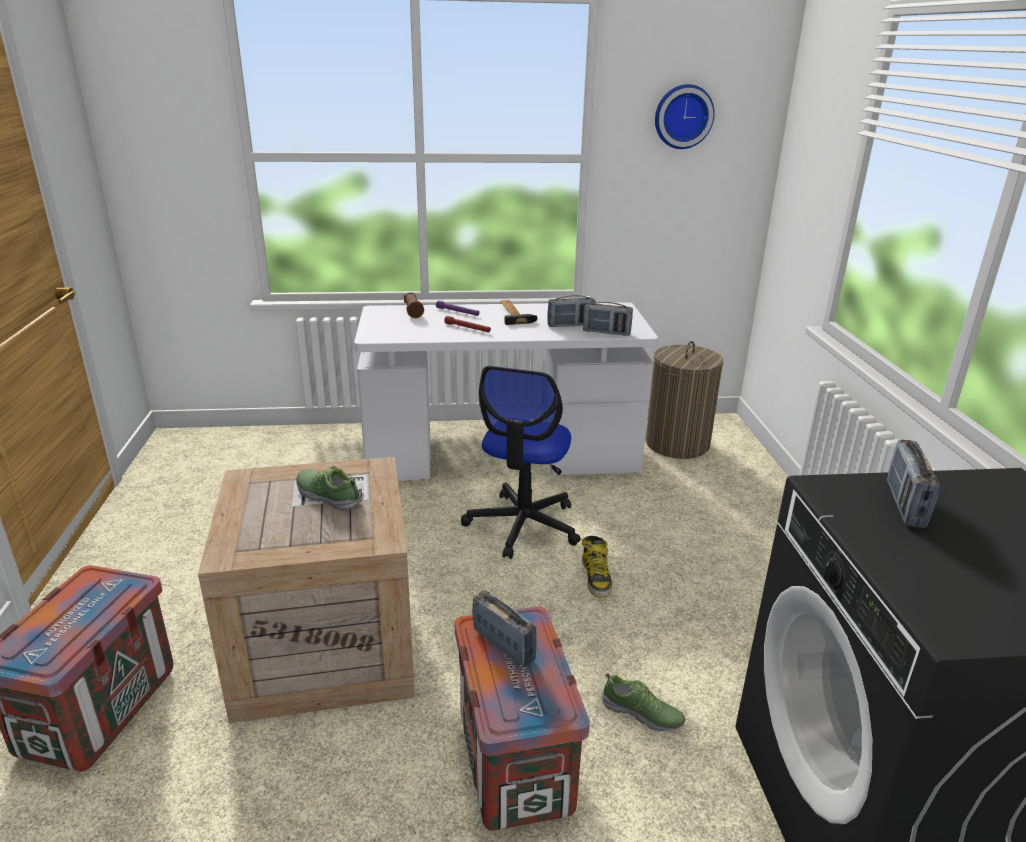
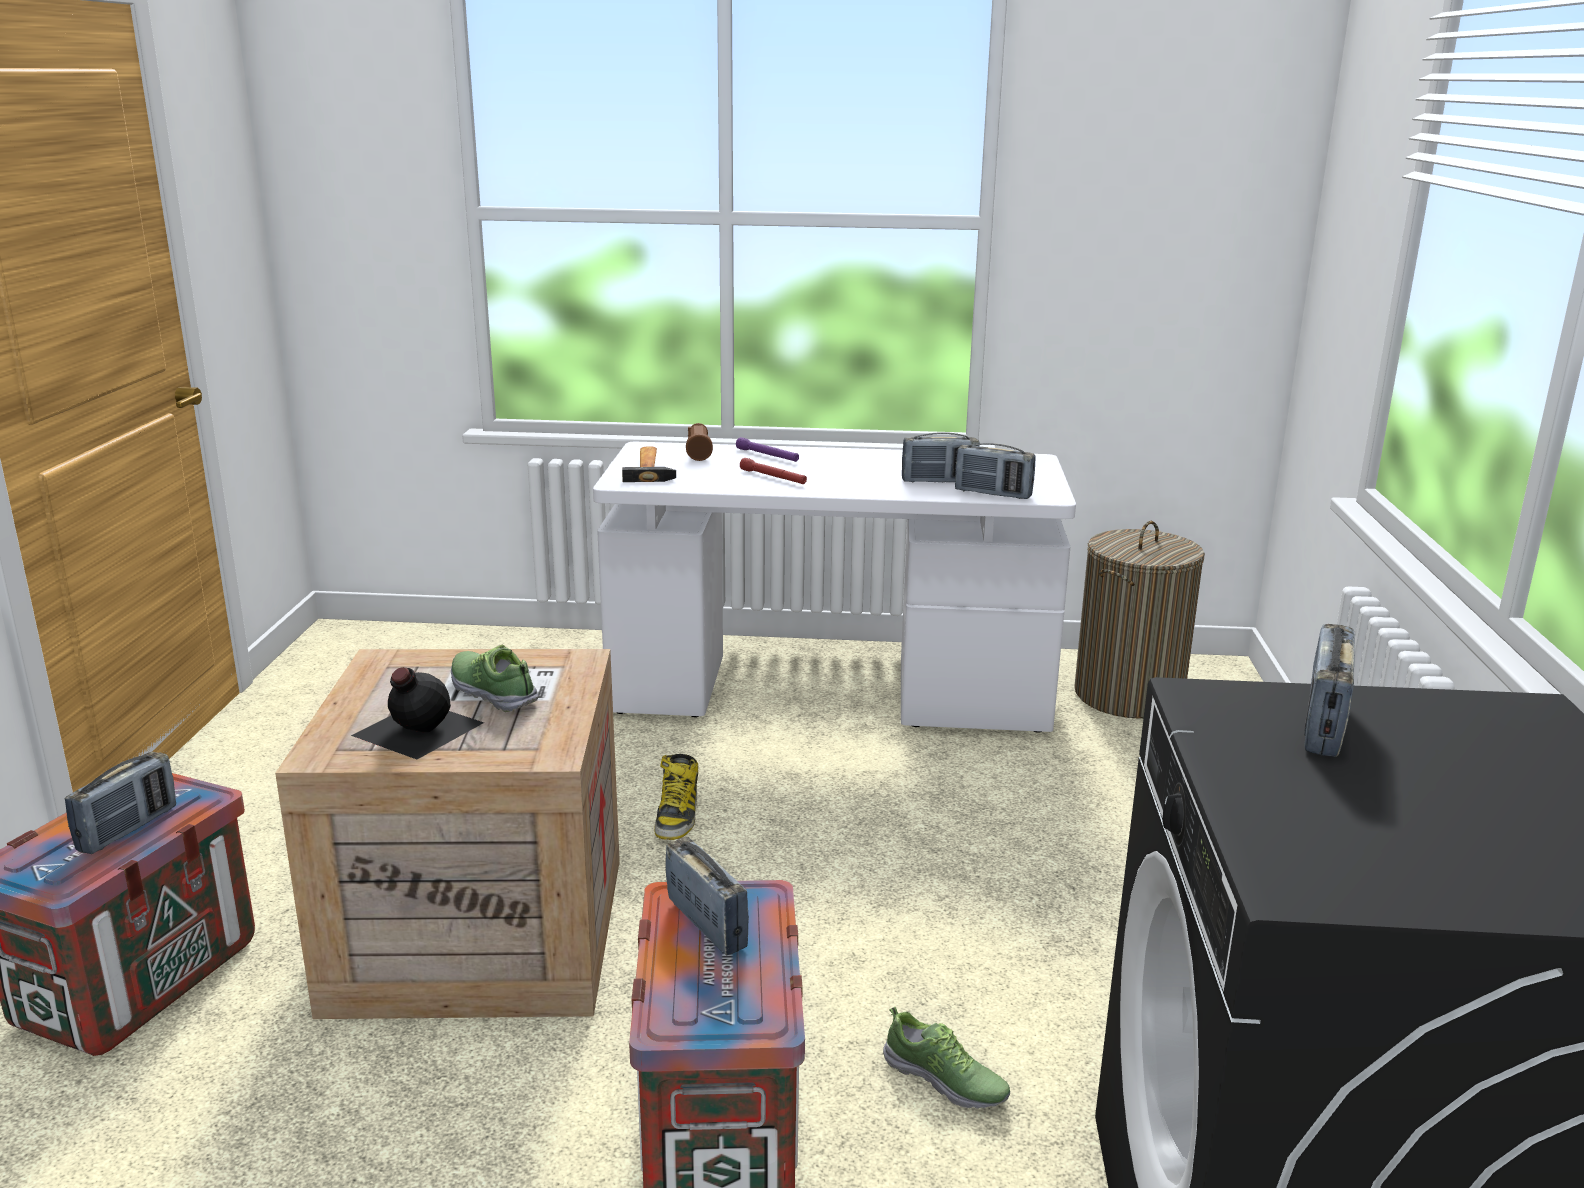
camera: 10 degrees right, 5 degrees down
(86, 616) = (128, 829): none -> radio
(285, 530) = (415, 729): none -> black bottle
(514, 314) = (855, 462): hammer -> hammer (650, 467)
(523, 525) = (834, 794): office chair -> none
(596, 577) = (930, 879): boot -> boot (677, 815)
(682, 116) = (1146, 158): wall clock -> none

